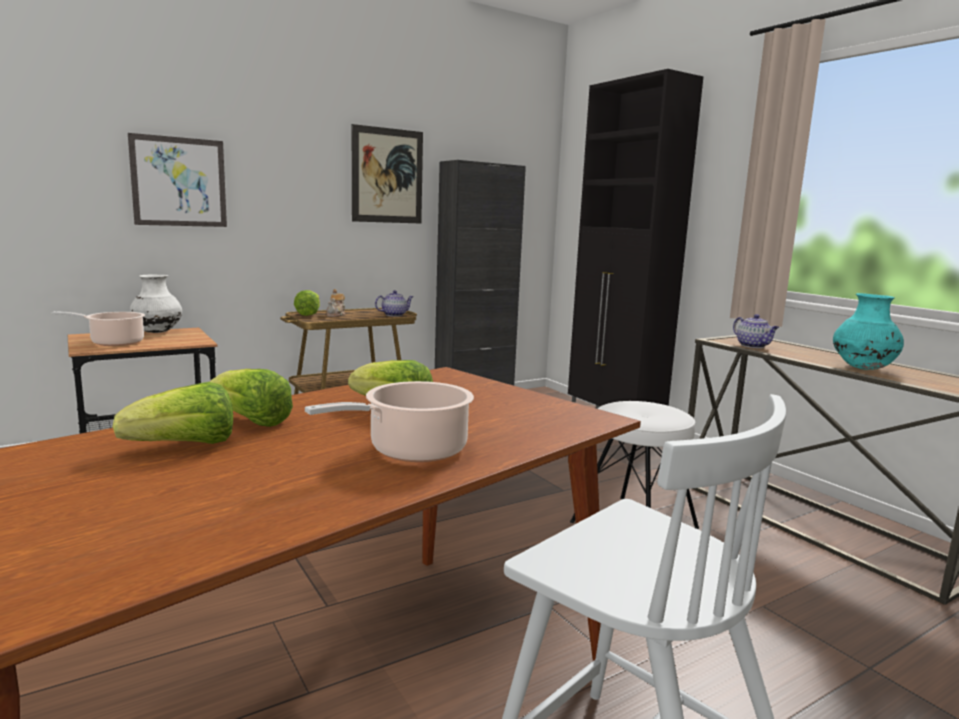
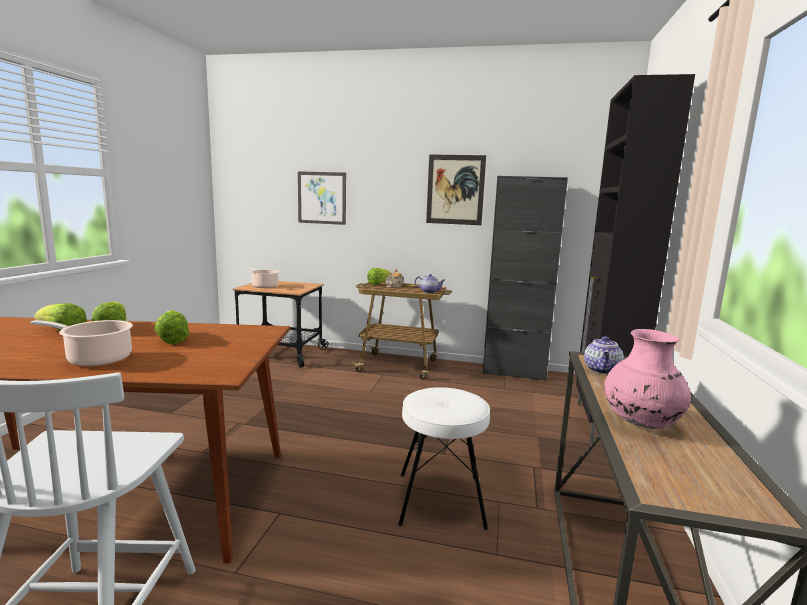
camera: 45 degrees right, 0 degrees up
(157, 332) = (296, 284): white vase -> none
(863, 368) = (640, 423): turquoise vase -> pink vase

